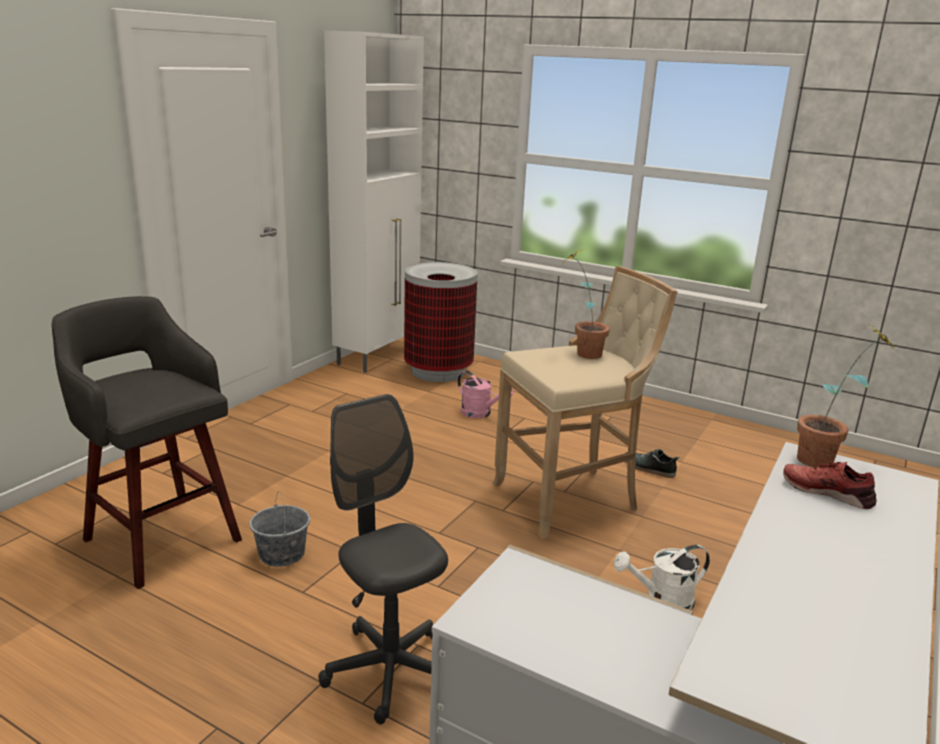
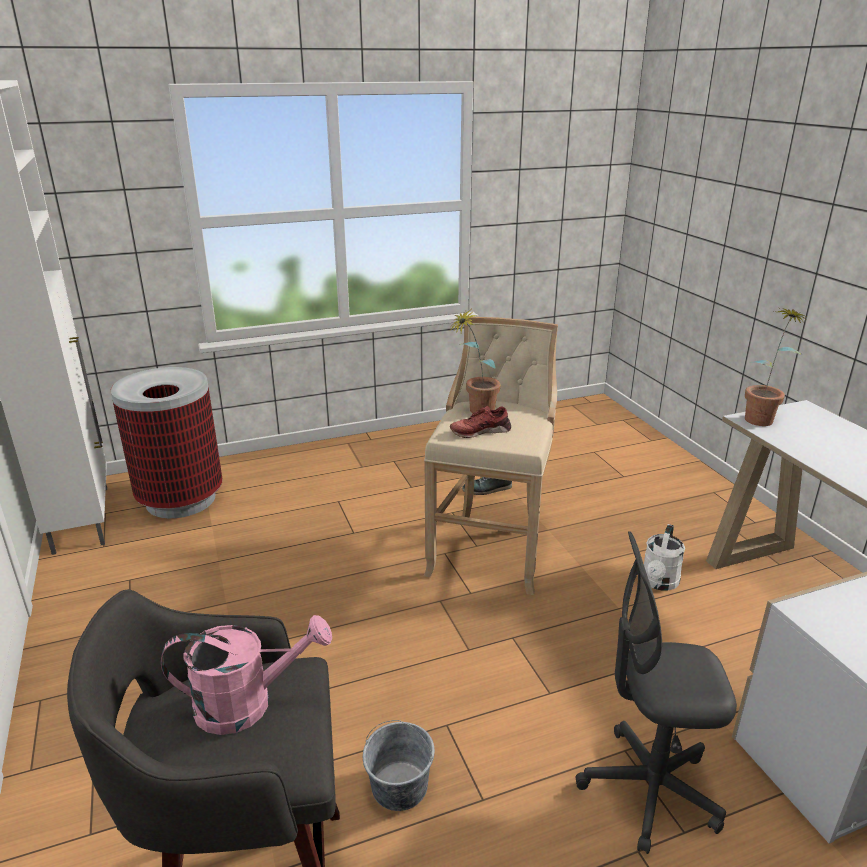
camera: 50 degrees left, 5 degrees up
(480, 414) = (298, 519): pink watering can -> pink watering can (248, 703)
(827, 492) = (807, 438): red shoe -> red shoe (480, 431)

